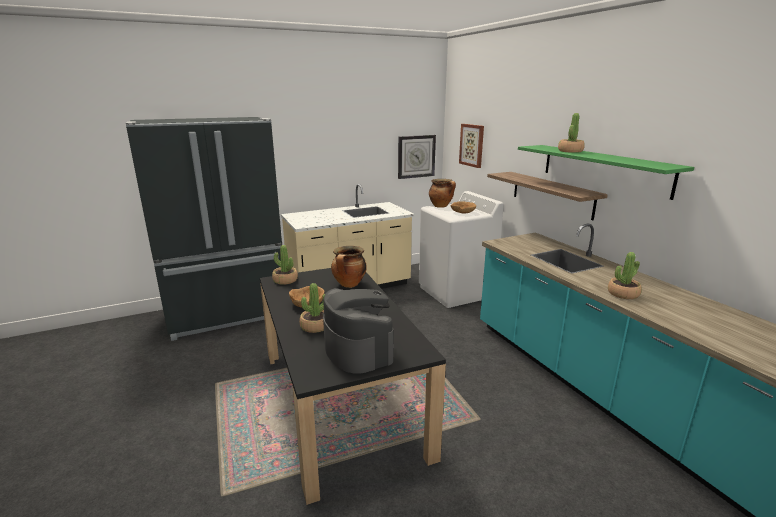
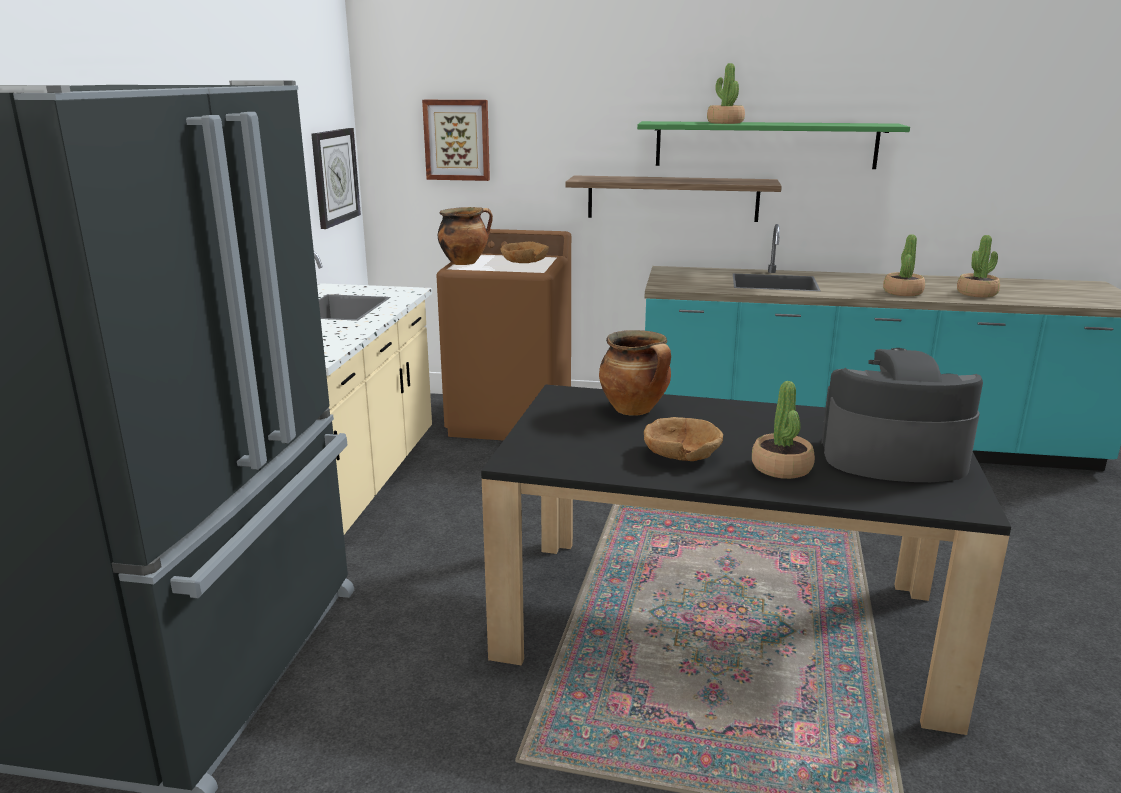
camera: 55 degrees left, 0 degrees up
(285, 280) = (536, 451): potted plant -> potted plant (976, 293)
(456, 292) = (511, 419): white washing machine -> brown washing machine

